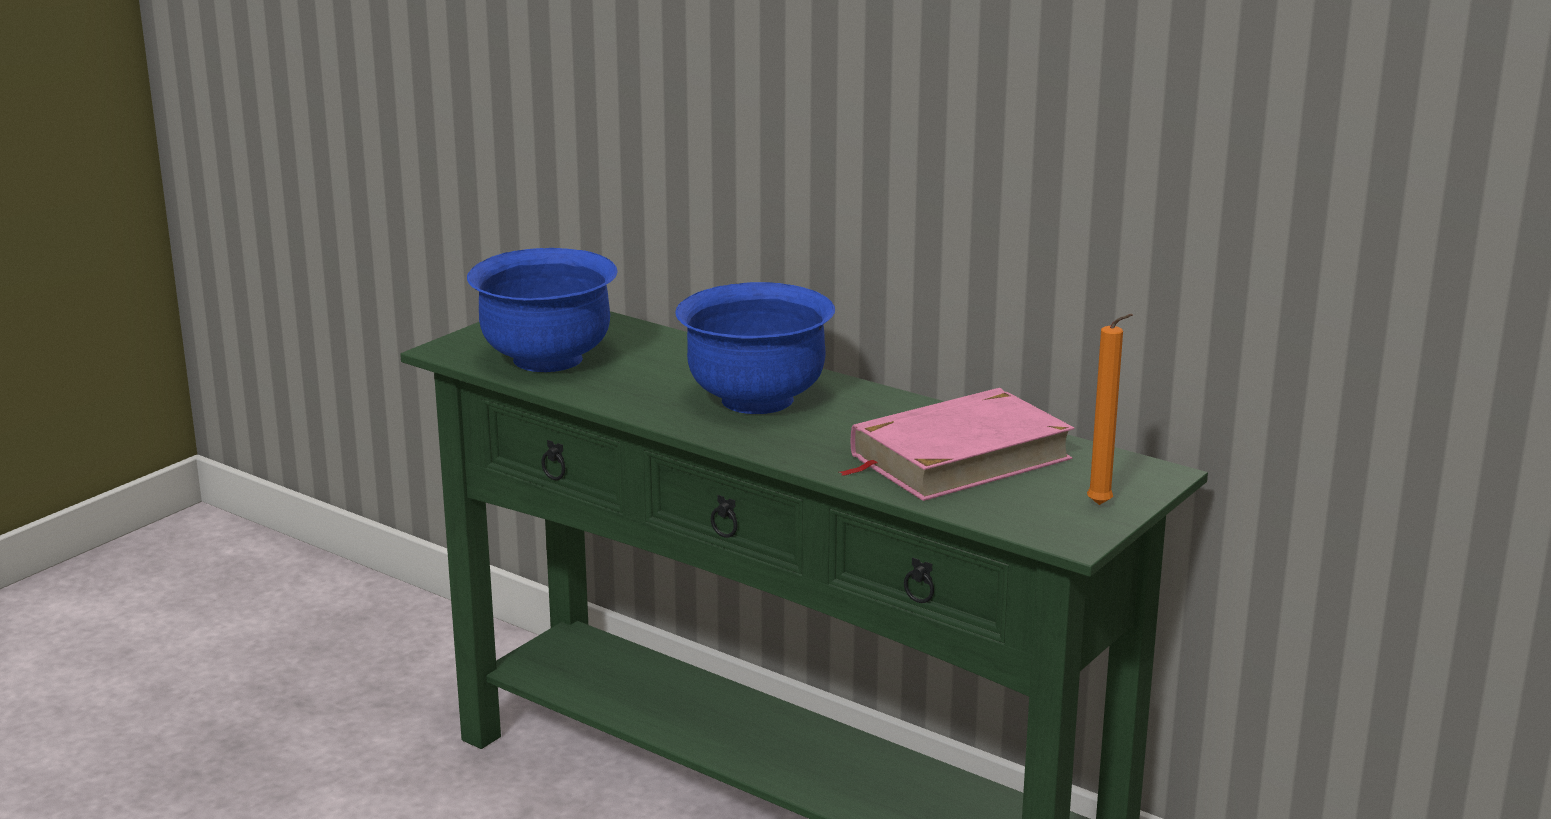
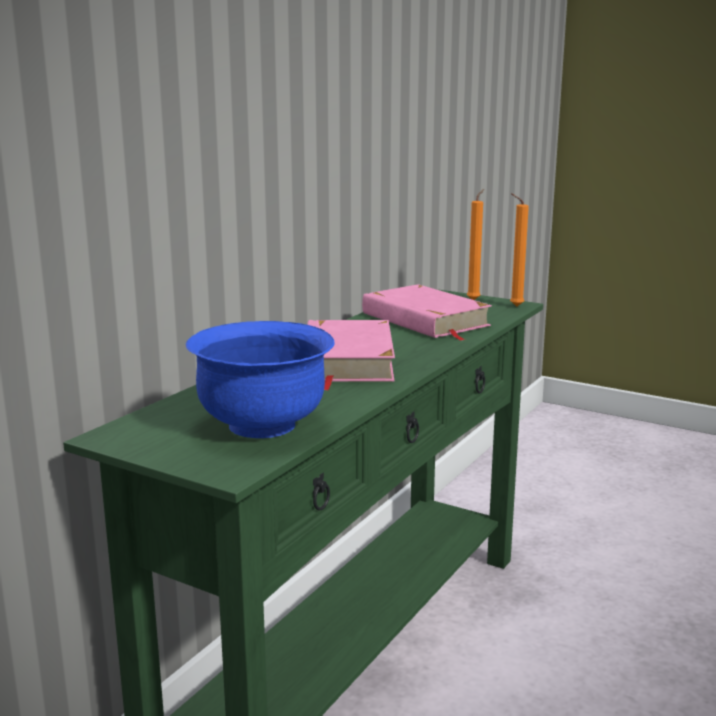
camera: 95 degrees left, 5 degrees down
(755, 400) = (346, 360): blue bowl -> pink book
(1057, 535) = (514, 306): none -> orange candle

